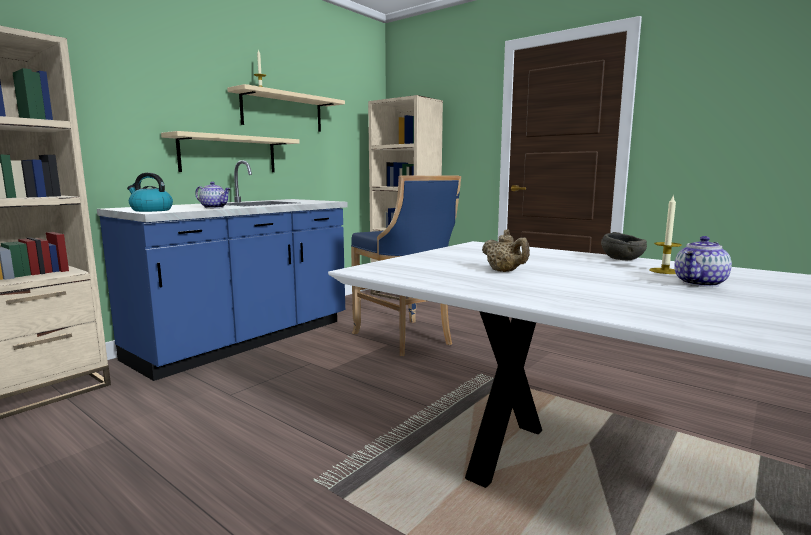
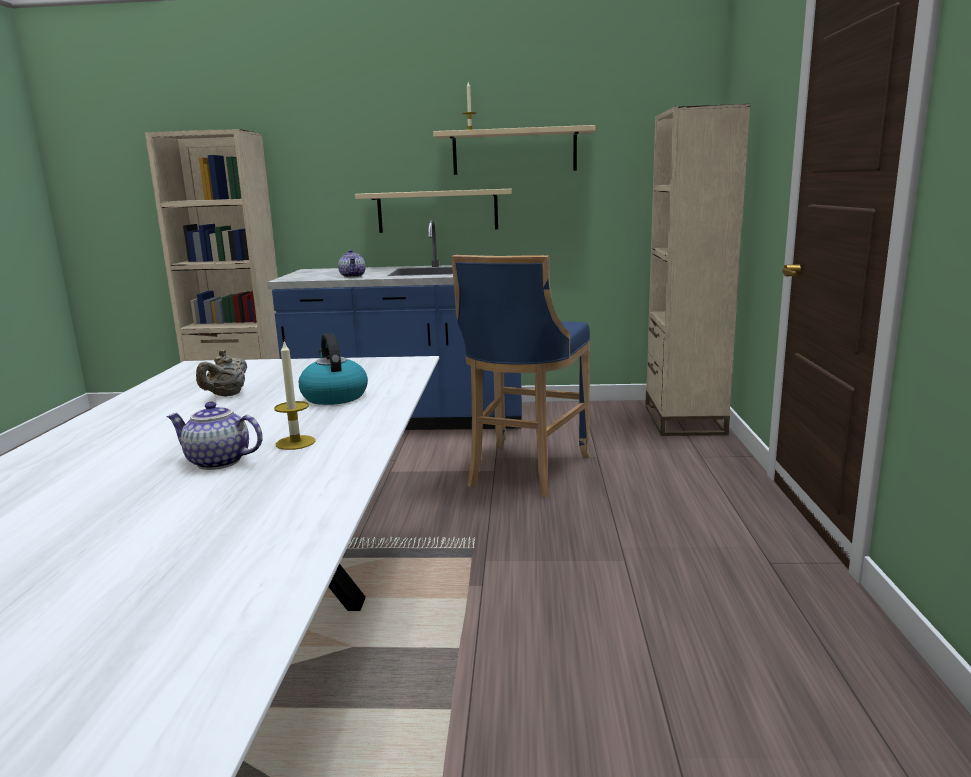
camera: 55 degrees right, 5 degrees up
(151, 210) = (299, 276): kettle -> kettle (334, 396)
(622, 259) = (373, 419): grey bowl -> none

